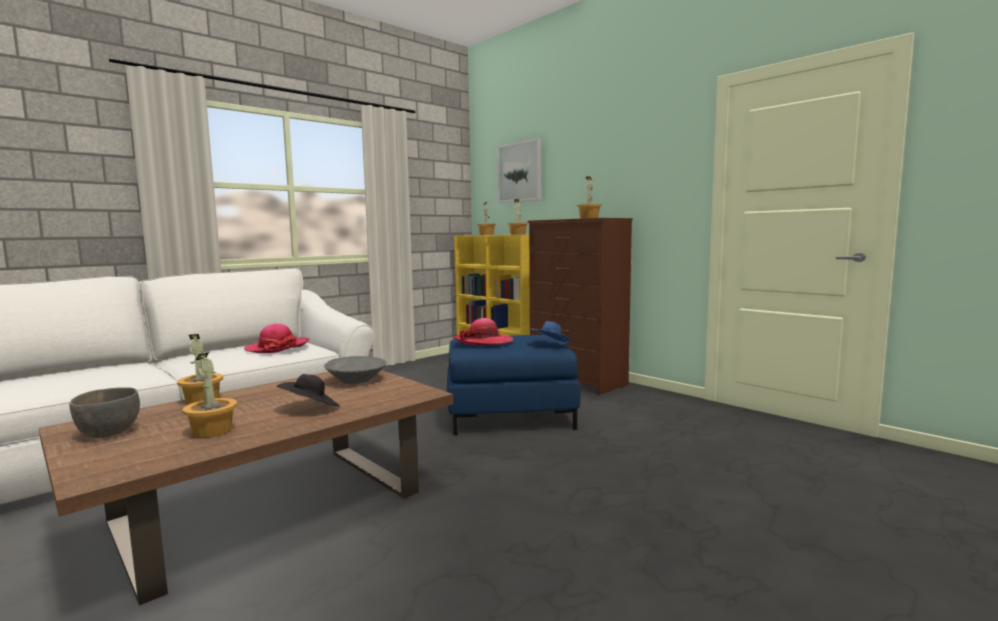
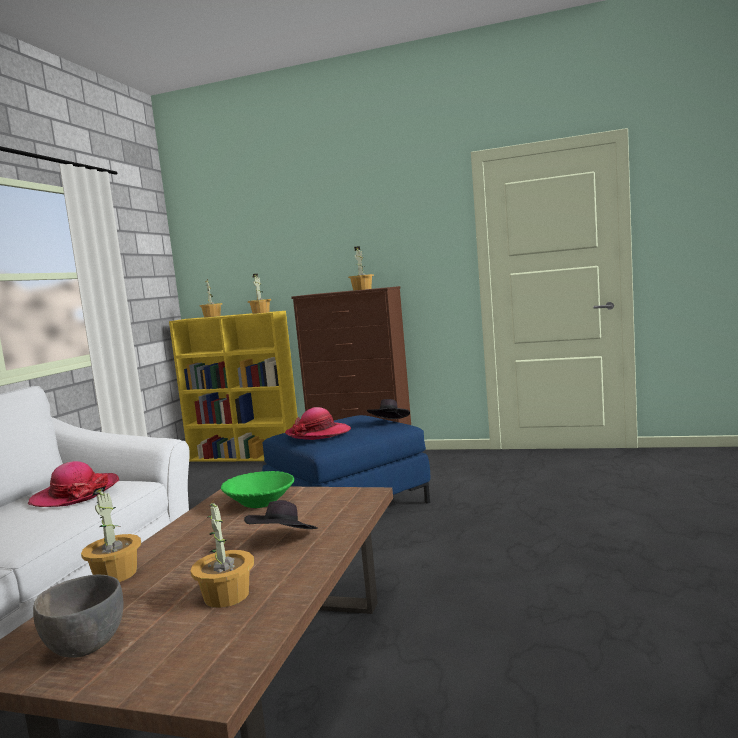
camera: 30 degrees left, 0 degrees up
(356, 380) = (260, 502): grey bowl -> green bowl
(519, 172) = (247, 243): picture -> none
(551, 345) = (389, 423): blue hat -> black hat

